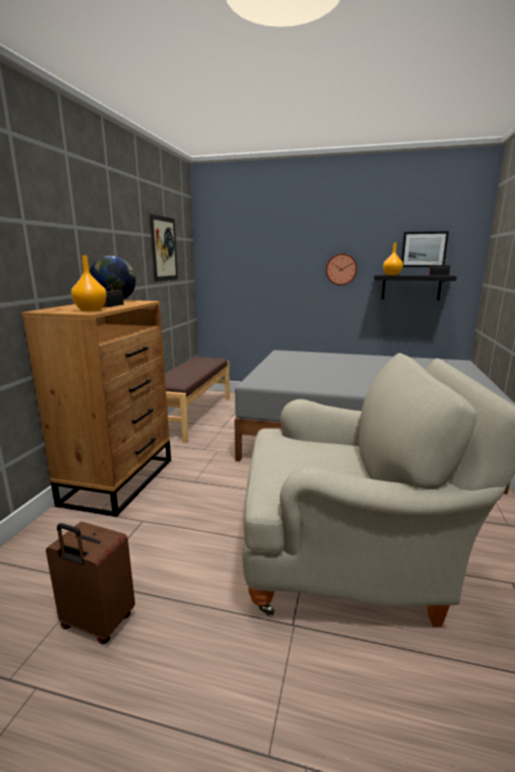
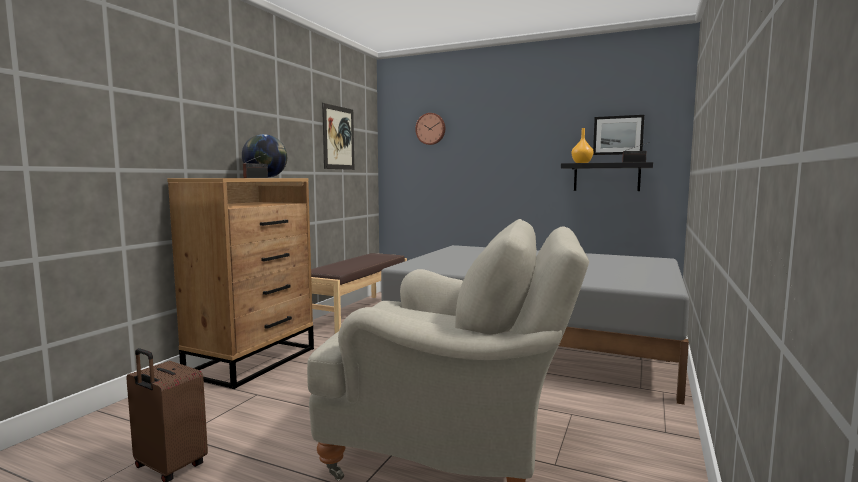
camera: 10 degrees right, 10 degrees down
(91, 310) = (229, 177): orange vase -> none
(341, 269) = (528, 159): wall clock -> wall clock (431, 129)

